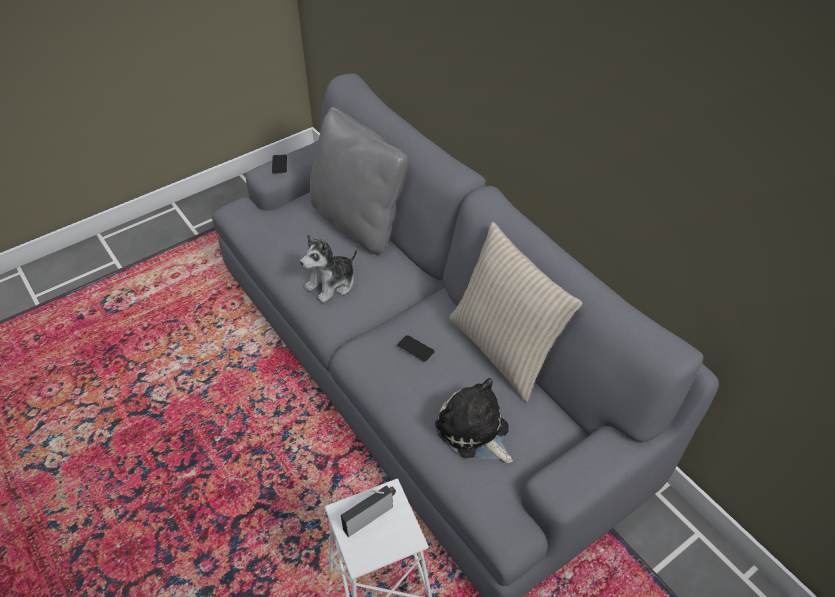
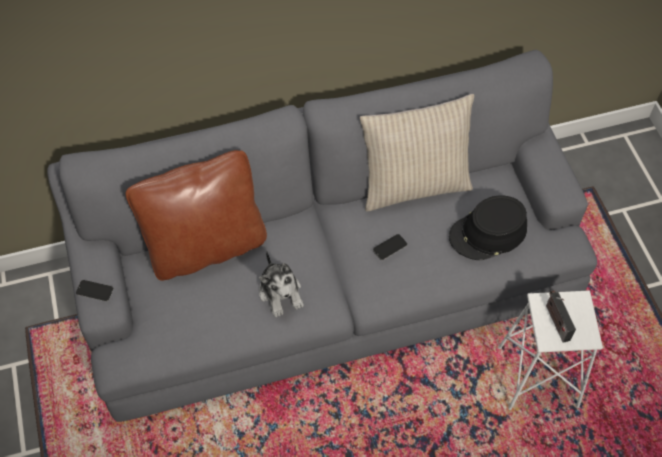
camera: 70 degrees left, 10 degrees up
(358, 222) = (206, 246): grey pillow -> brown pillow
(474, 431) = (488, 233): plush toy -> black hat

